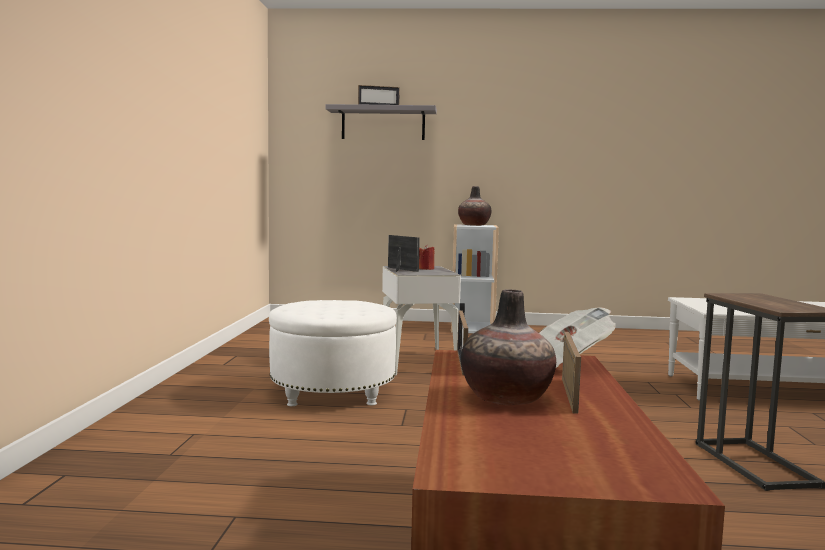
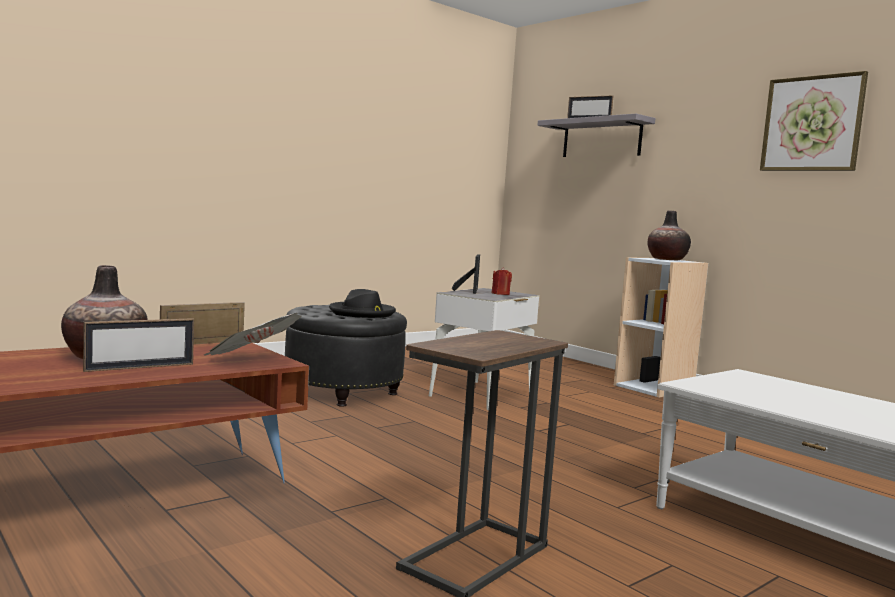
camera: 45 degrees right, 0 degrees up
(332, 392) = (343, 391): white ottoman -> black ottoman
(355, 307) = (362, 313): none -> black hat
(565, 122) = (812, 124): none -> picture

